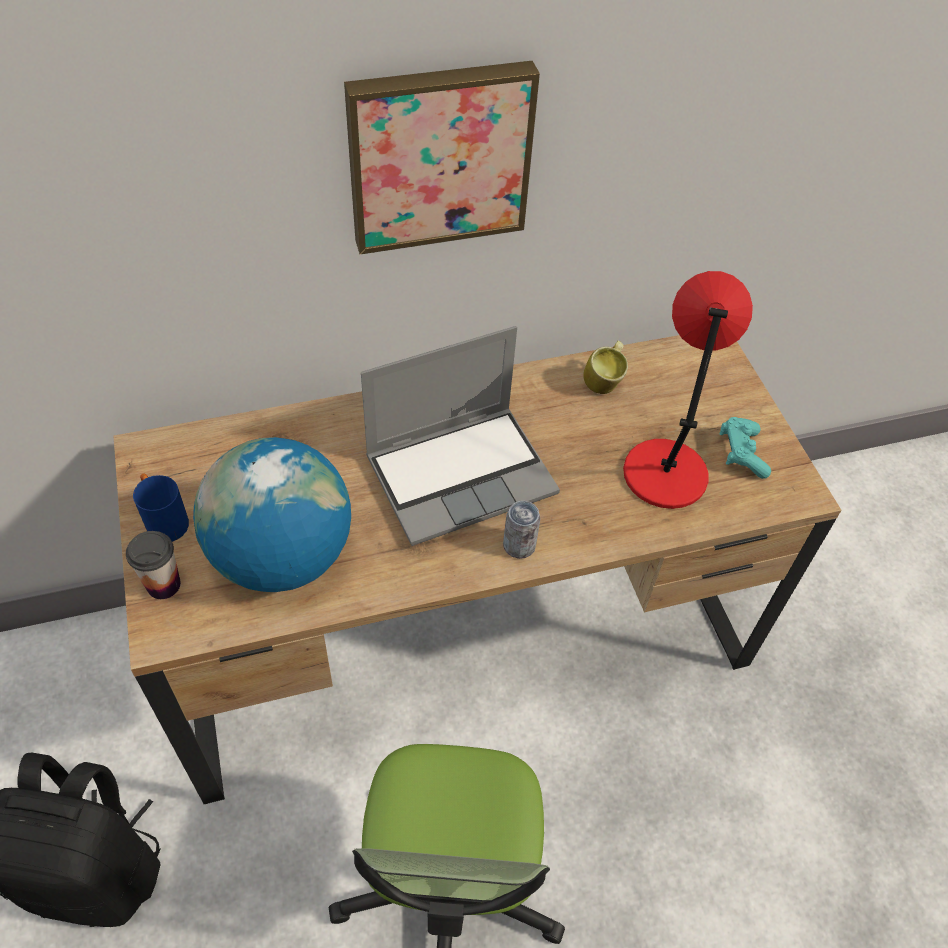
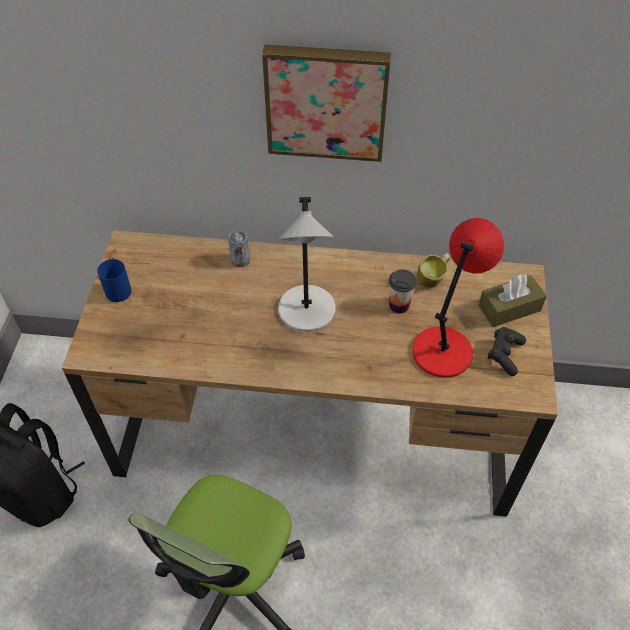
camera: 25 degrees right, 0 degrees up
(163, 585) = (100, 326): cup -> cup (399, 305)
(282, 556) = (174, 329): globe -> none
(462, 473) = (307, 312): laptop -> grey table lamp
(519, 545) = (320, 368): can -> can (240, 260)
(716, 392) = (509, 308): none -> brown tissue box
(741, 454) = (504, 355): turquoise game controller -> black game controller

